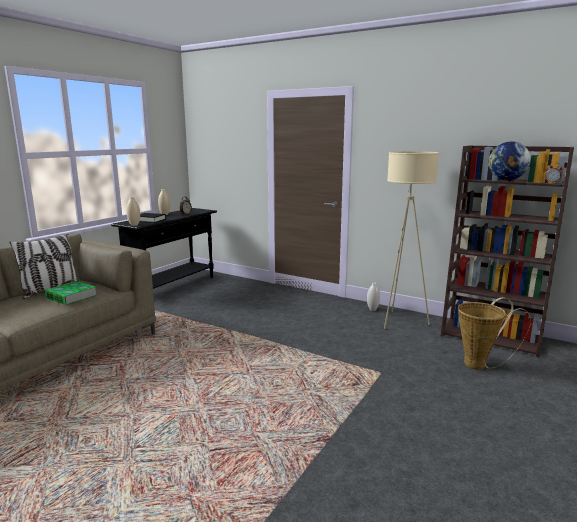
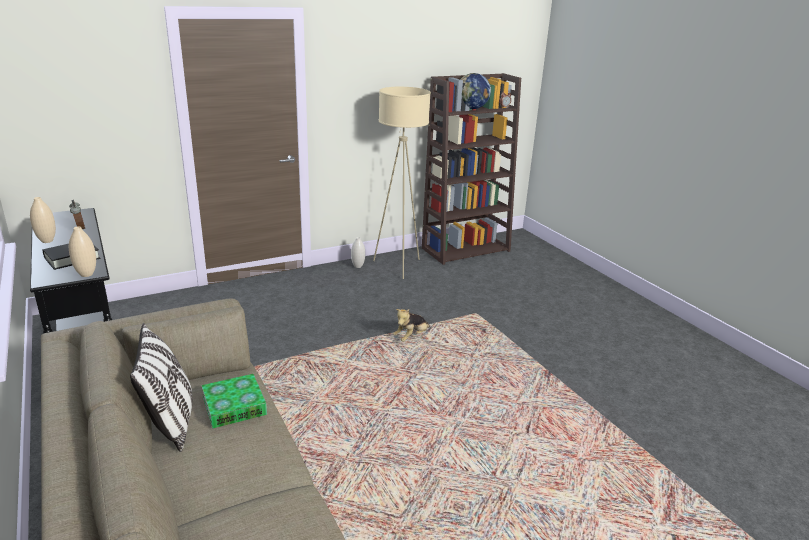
camera: 60 degrees left, 10 degrees up
(300, 357) = (411, 337): none -> plush toy
(480, 365) = (501, 273): basket -> none

